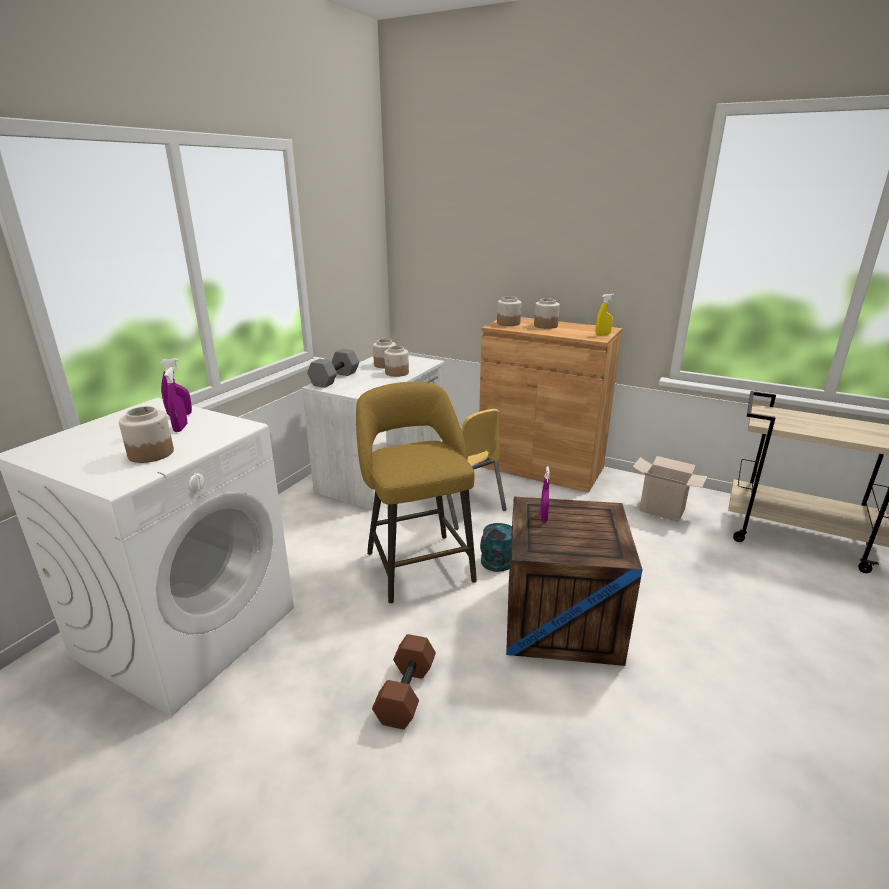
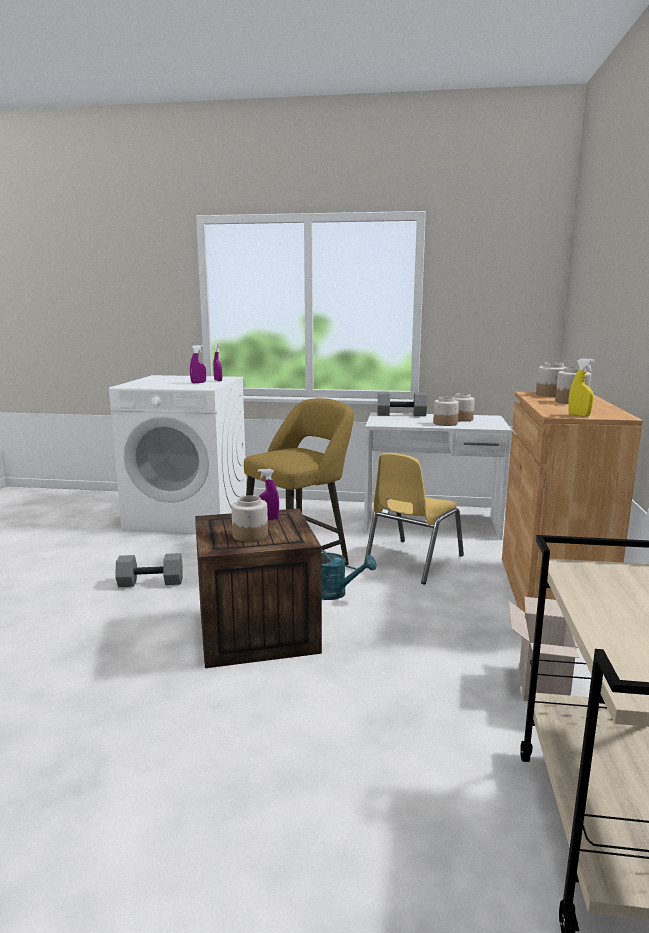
camera: 70 degrees right, 10 degrees down
(151, 453) = (162, 384): jar -> jar (250, 535)
(405, 692) = (151, 582): brown dumbbell -> grey dumbbell

